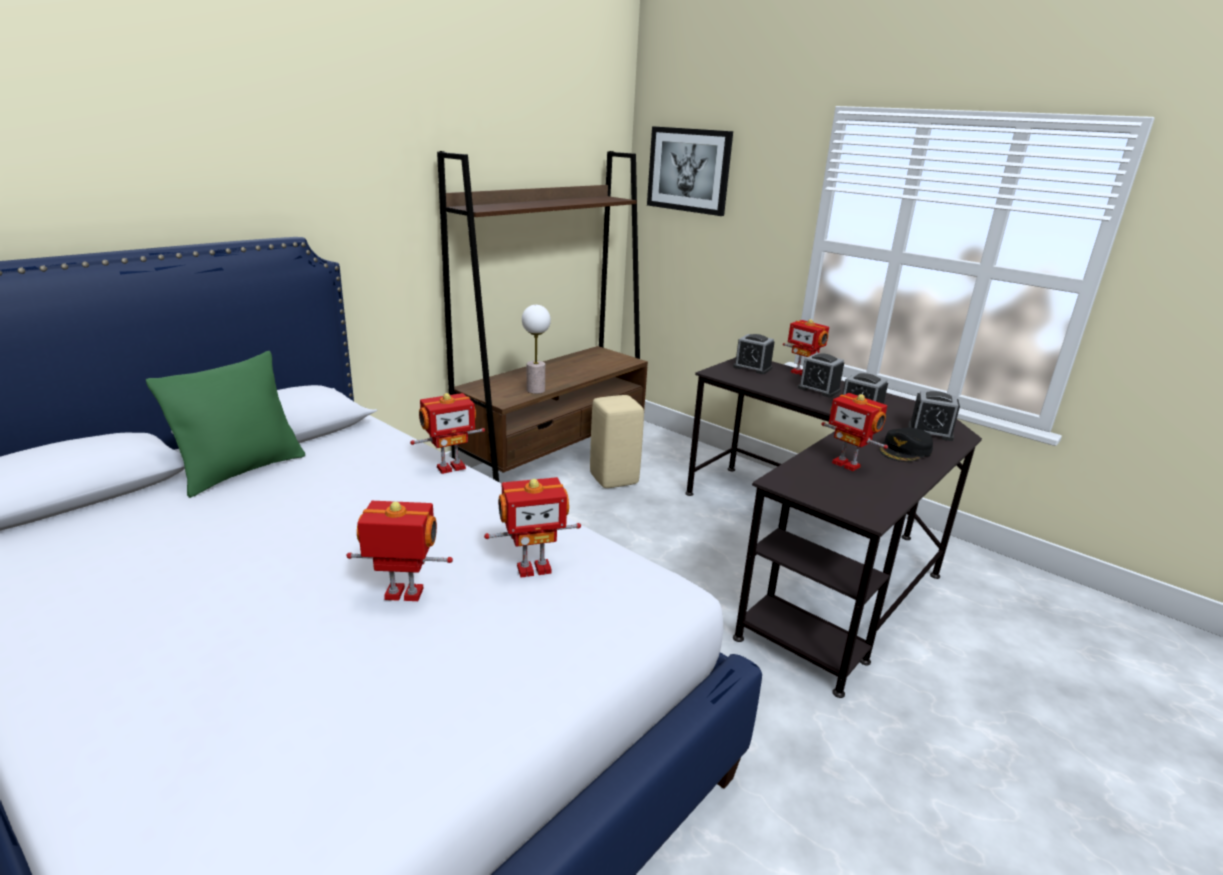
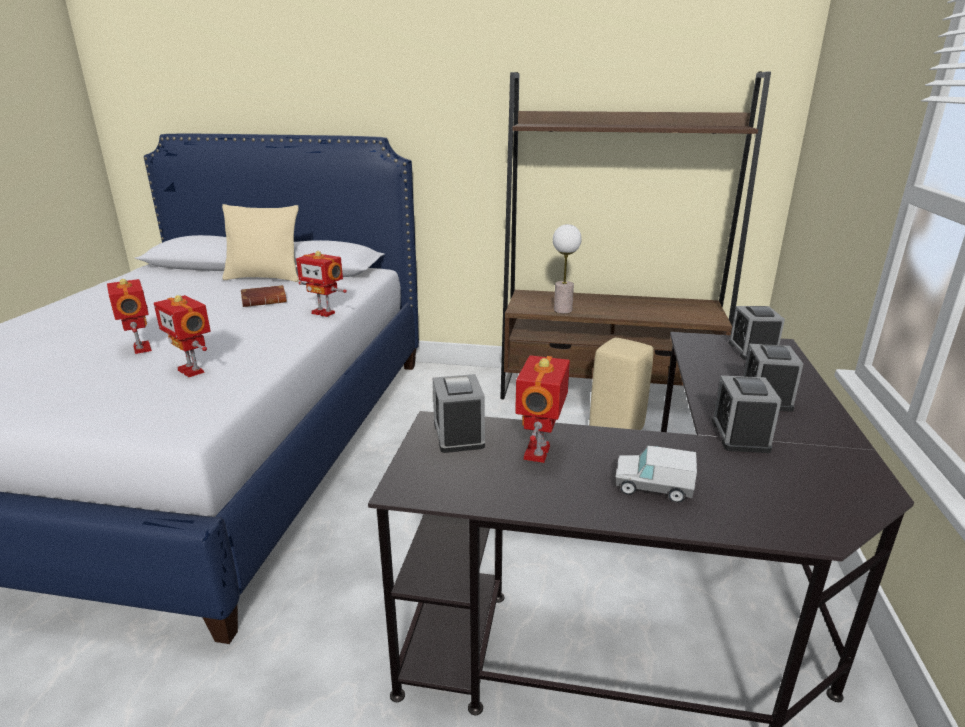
camera: 60 degrees right, 0 degrees up
(242, 471) = (264, 278): green pillow -> beige pillow
(344, 487) = (265, 300): none -> brown book
(689, 170) = (840, 90): picture -> none
(801, 373) = (804, 378): toy robot -> none
(905, 451) = (653, 488): black cap -> toy truck
(930, 432) = (769, 500): alarm clock -> alarm clock (458, 434)

